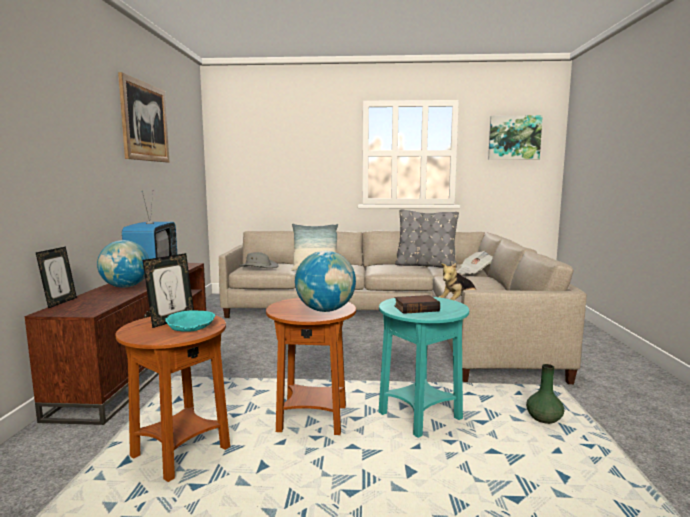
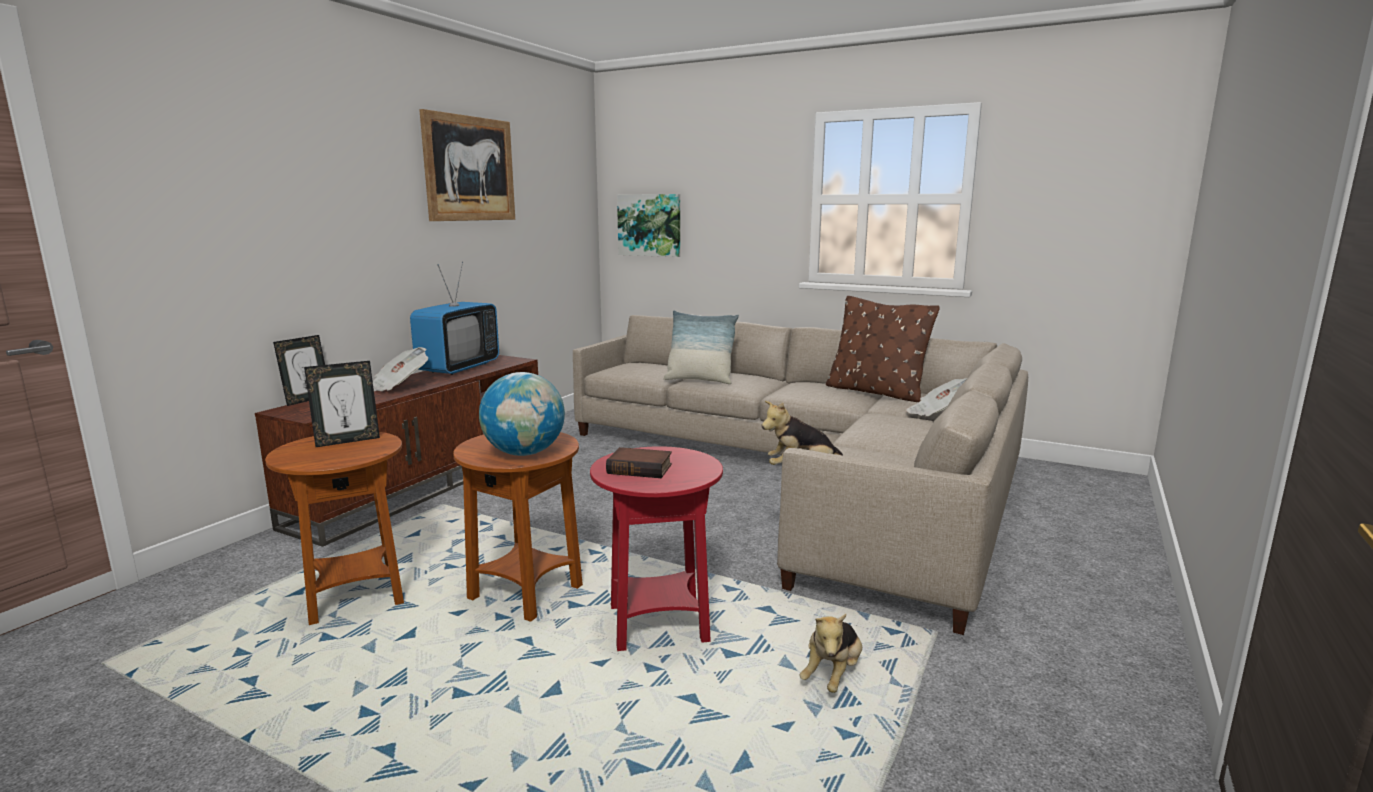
camera: 25 degrees right, 5 degrees up
(125, 287) = (397, 386): globe -> newspaper
(190, 327) = (349, 452): turquoise bowl -> none
(258, 267) = (628, 369): grey hat -> none
(420, 416) = (658, 624): turquoise side table -> red side table
(425, 265) = (876, 392): grey pillow -> brown pillow
(514, 138) = (1087, 169): picture -> picture (650, 225)
(543, 419) = (832, 675): green vase -> plush toy

